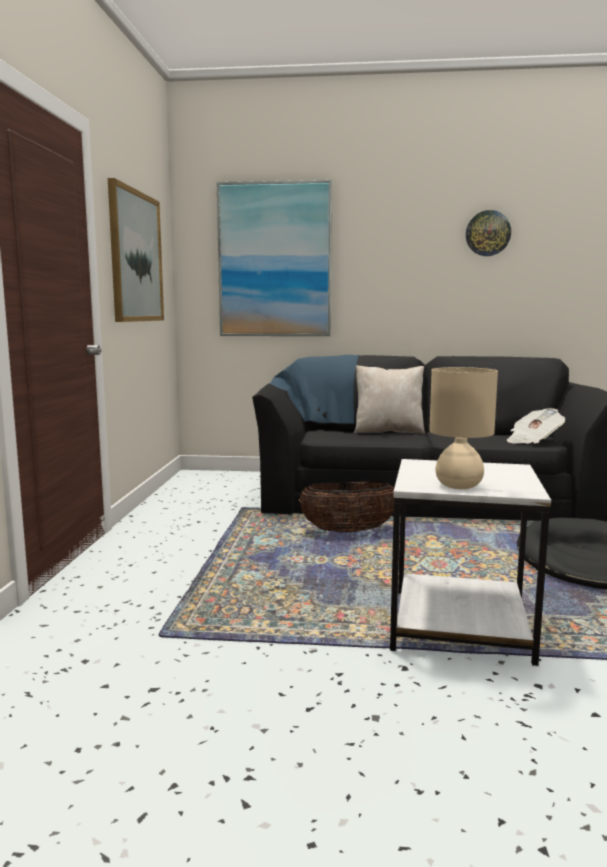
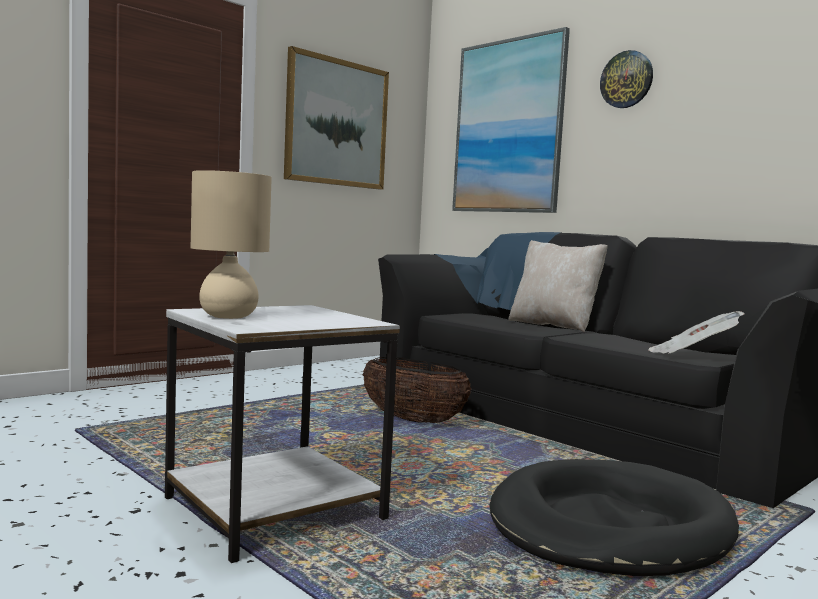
camera: 40 degrees right, 5 degrees down
(488, 233) = (759, 67): wall clock -> wall clock (626, 79)

